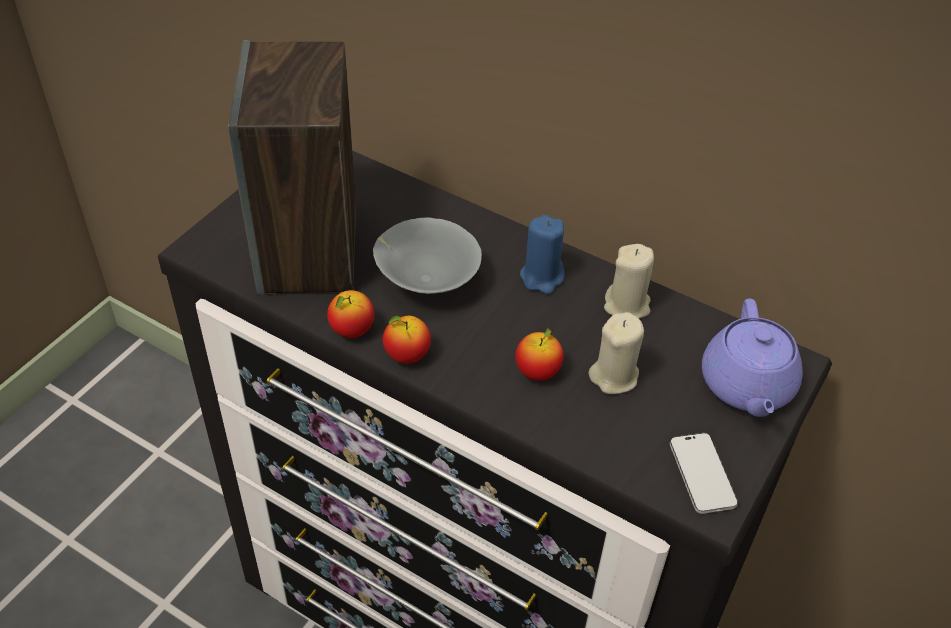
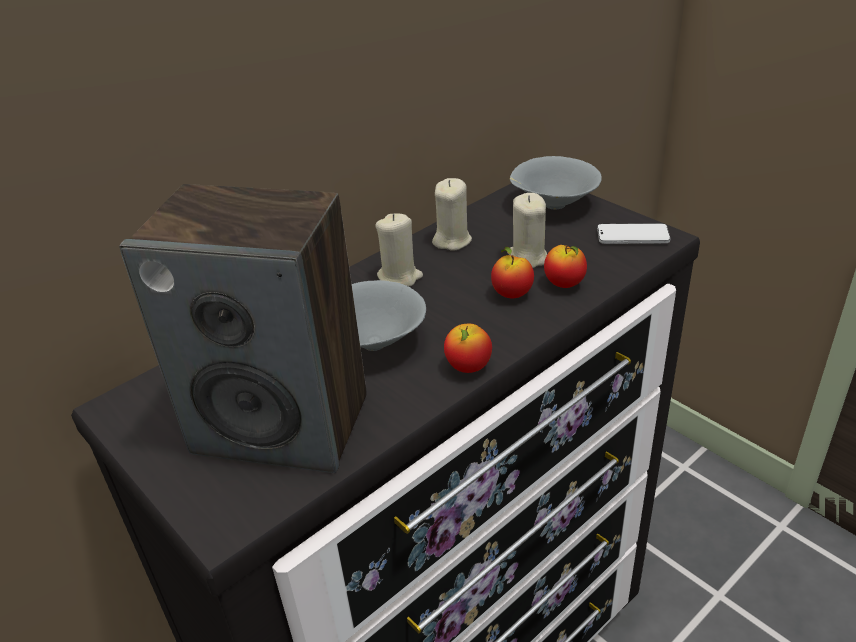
camera: 70 degrees left, 10 degrees down
(352, 330) = (420, 402): apple -> apple (564, 284)
(542, 277) = (400, 276): blue candle -> beige candle
(746, 386) = (552, 205): purple teapot -> grey bowl

